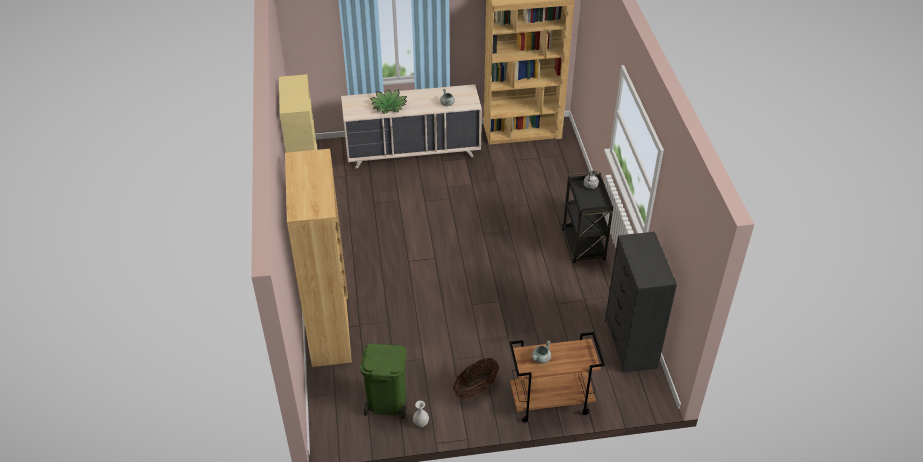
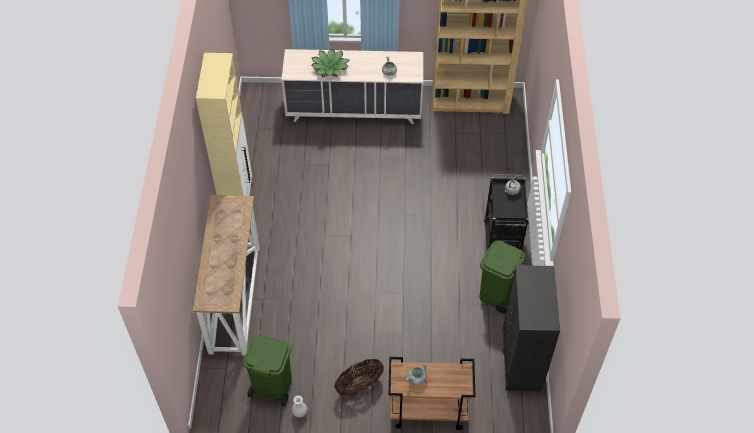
camera: 10 degrees right, 10 degrees up
(330, 328) = (234, 298): brown bookcase -> console table
(591, 290) = (496, 294): none -> green trash can

